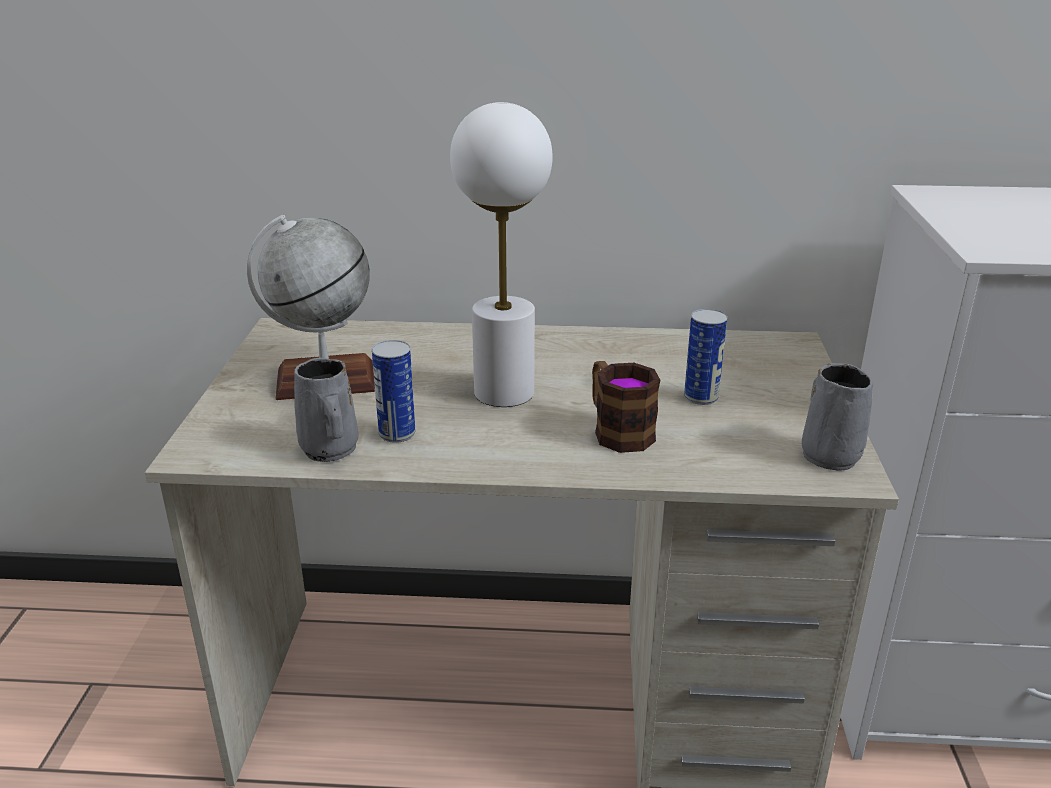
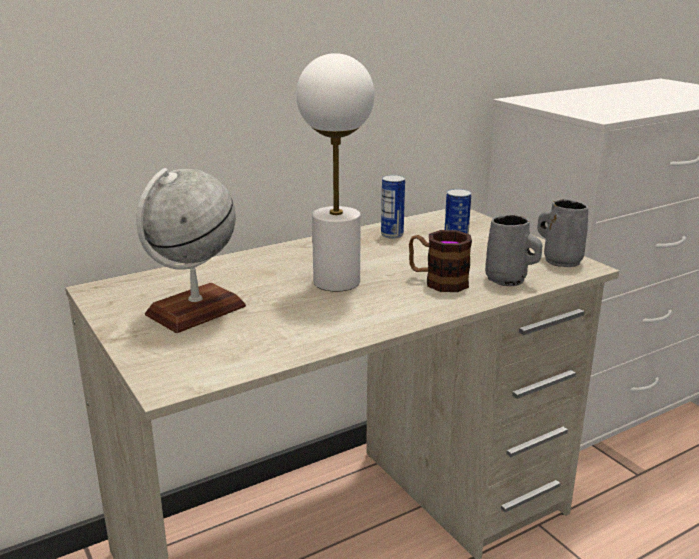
camera: 35 degrees left, 5 degrees down
(330, 451) = (275, 349): grey mug -> grey mug (508, 280)
(397, 434) = (305, 325): can -> can (392, 235)

